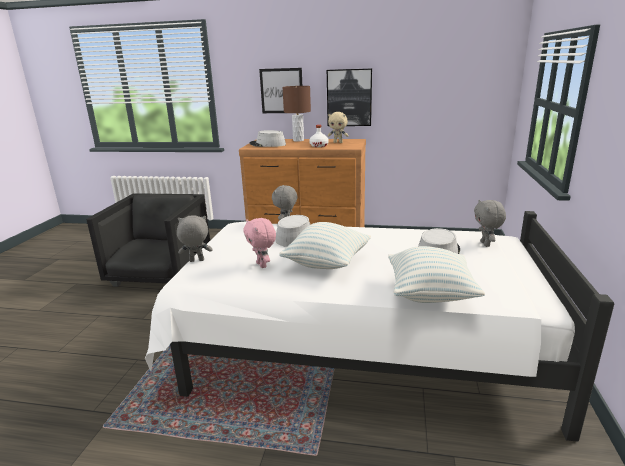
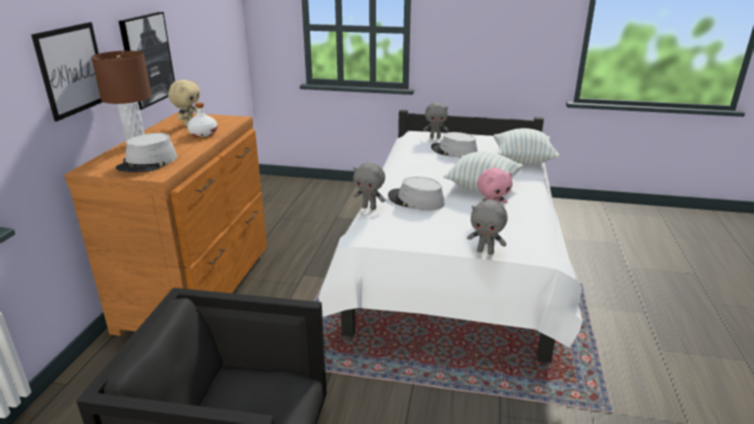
camera: 90 degrees left, 5 degrees up
(196, 261) = (485, 251): grey plush toy -> grey plush toy turned 60 degrees counterclockwise

